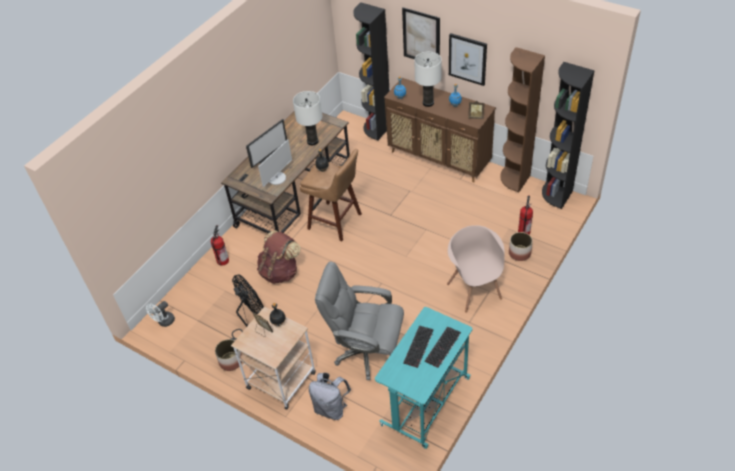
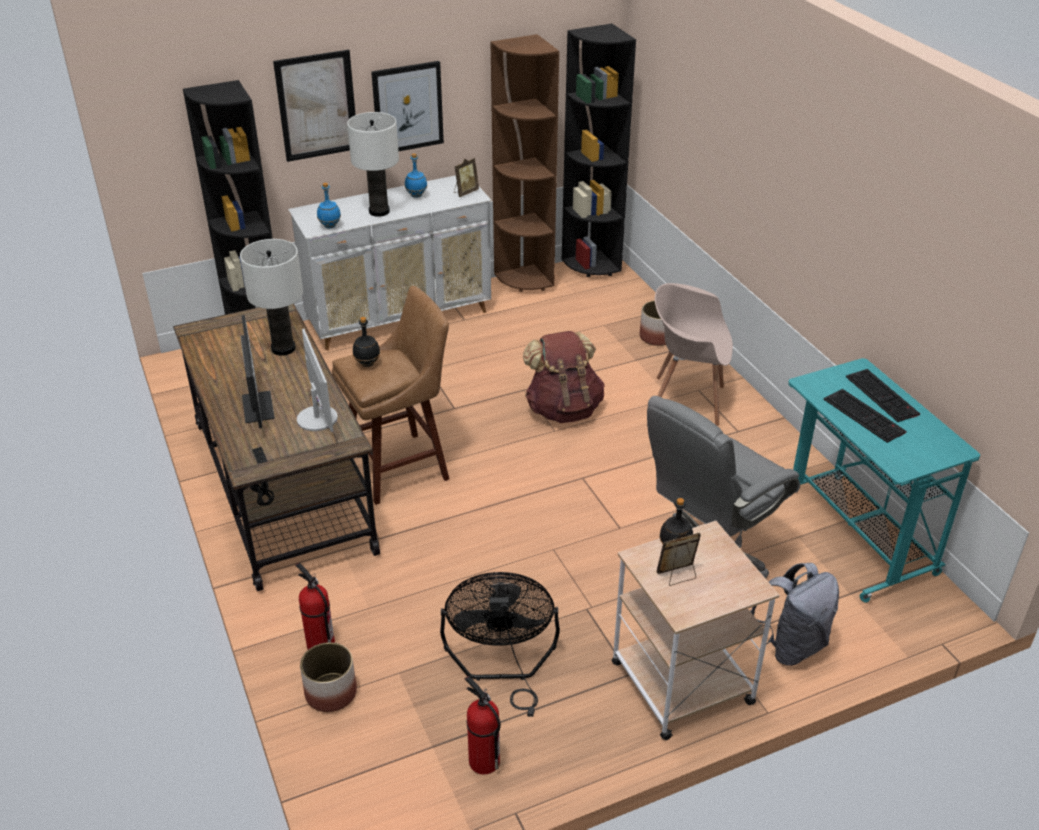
camera: 60 degrees left, 10 degrees down
(164, 322) = (382, 806): white fan -> none
(231, 361) = (580, 737): planter -> planter (330, 692)
(280, 272) = (435, 578): brown backpack -> brown backpack (563, 409)
(439, 158) = (399, 317): brown cabinet -> white cabinet
(523, 231) = (622, 317): fire extinguisher -> fire extinguisher (483, 760)

